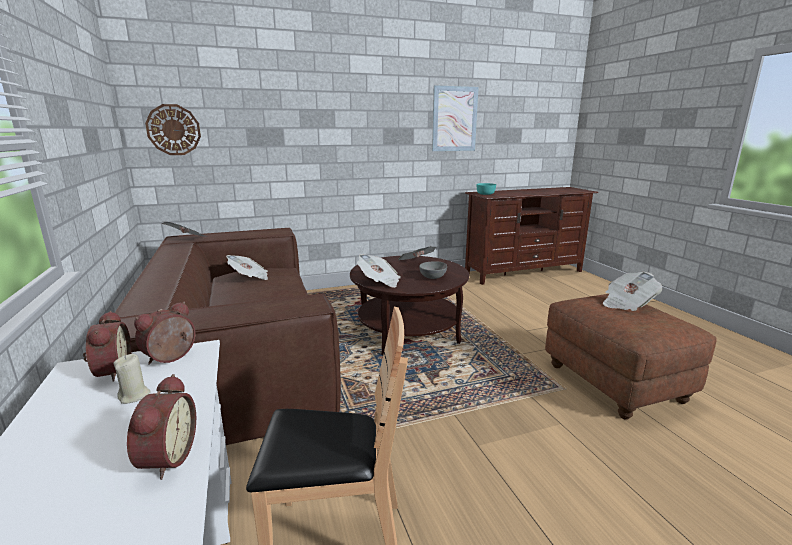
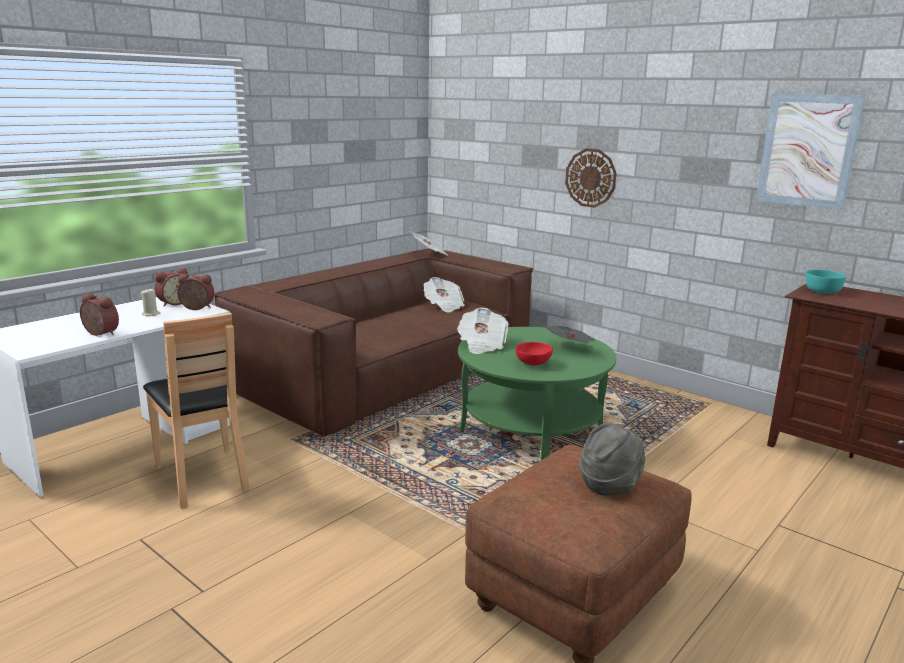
camera: 60 degrees right, 0 degrees up
(165, 458) = (99, 334): alarm clock -> alarm clock turned 120 degrees counterclockwise
(173, 130) = (463, 142): wall clock -> wall clock (590, 178)
(408, 332) = (531, 430): brown coffee table -> green coffee table
(433, 277) = (533, 364): grey bowl -> red bowl
(627, 304) = (610, 484): newspaper -> grey hat

